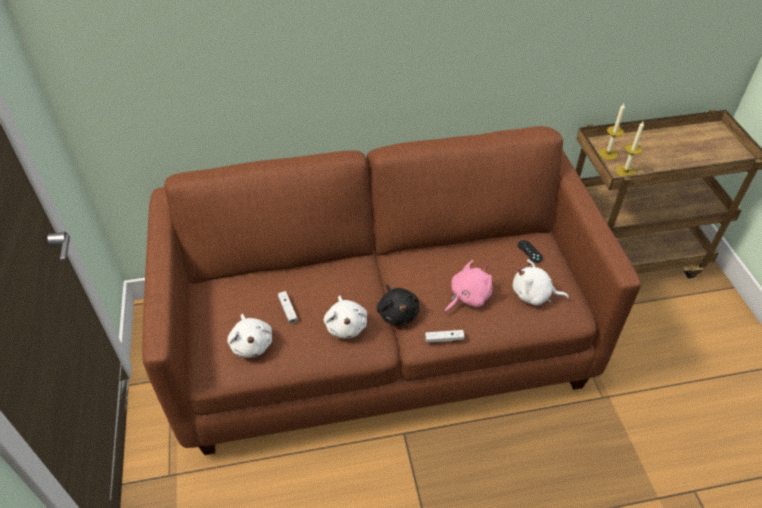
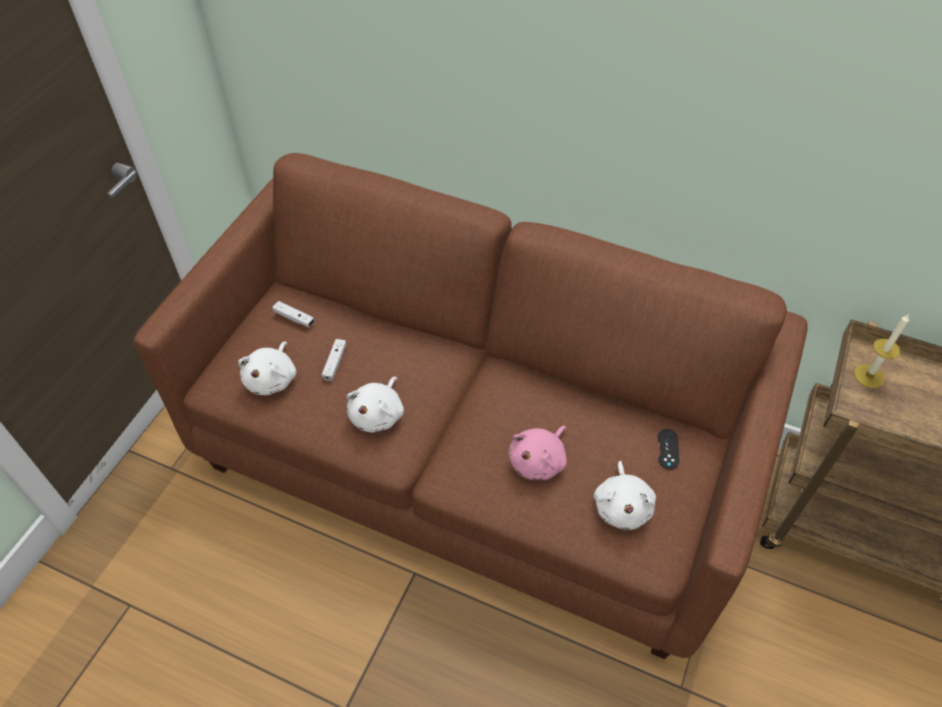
camera: 35 degrees right, 5 degrees up
(397, 312) = (448, 433): black plush toy -> none
(444, 339) = (470, 494): white game controller -> white game controller (294, 318)
(467, 297) = (539, 461): pink plush toy -> pink plush toy turned 135 degrees clockwise
(534, 295) = (622, 506): white plush toy -> white plush toy turned 135 degrees counterclockwise
(625, 172) = (871, 414): candle -> none

